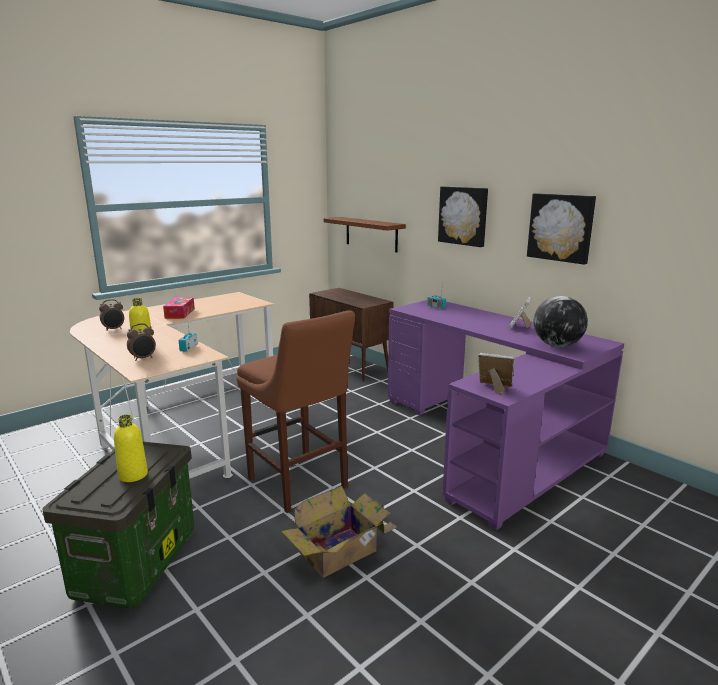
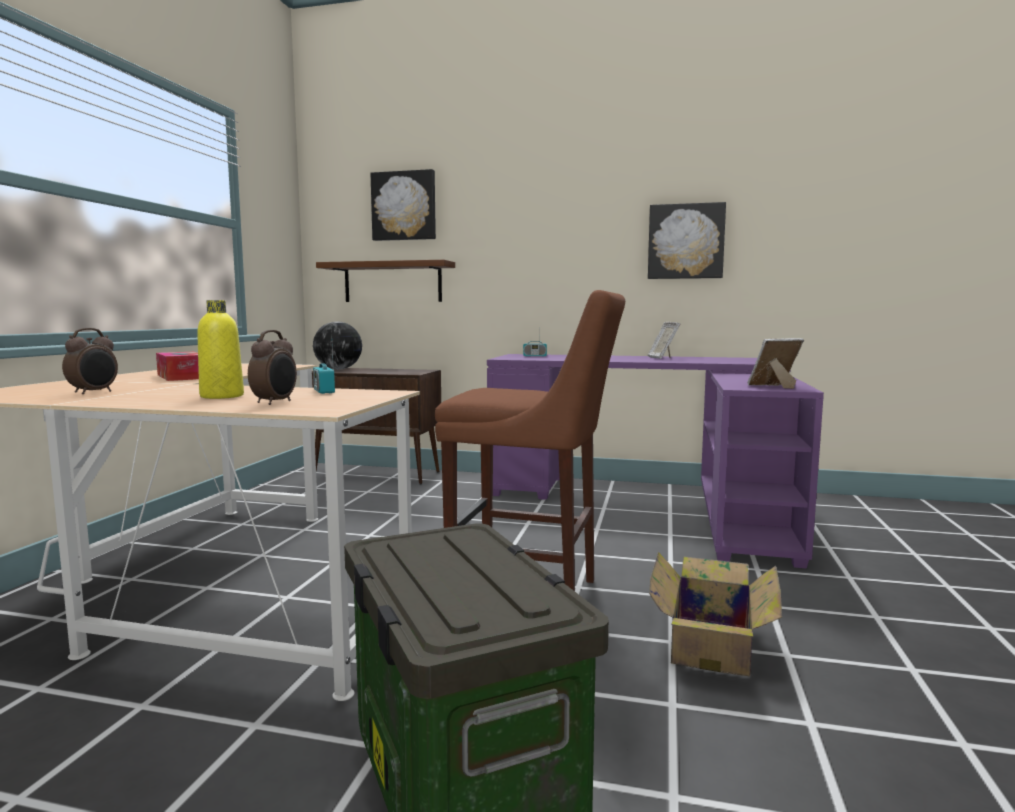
camera: 35 degrees left, 10 degrees down
(133, 475) = (487, 567): yellow bottle -> none
(463, 216) = (549, 242): picture -> picture (404, 206)
(556, 345) = (735, 361): globe -> globe (338, 369)

